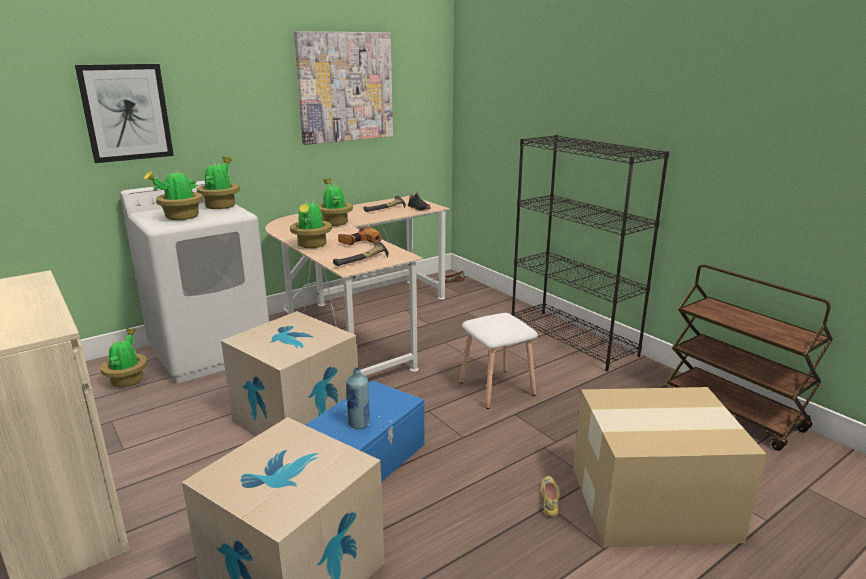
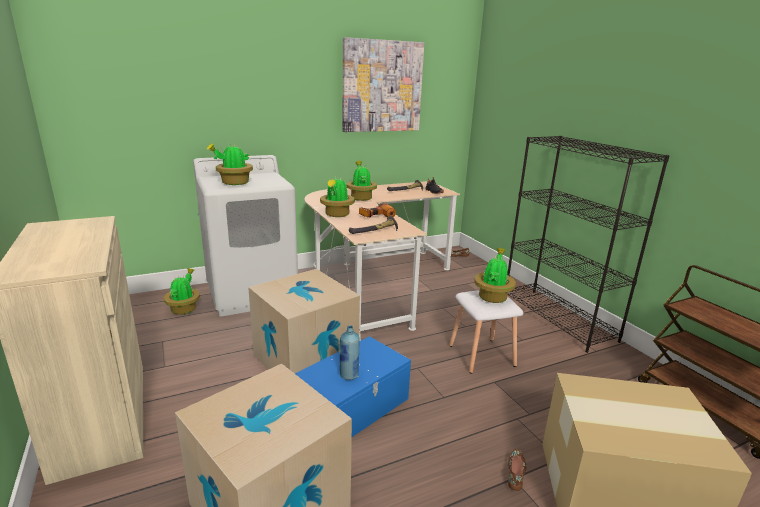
camera: 10 degrees right, 0 degrees up
(126, 112) = (203, 96): picture -> none
(221, 206) = (269, 177): potted plant -> potted plant (492, 297)
(550, 499) = (516, 472): yellow shoe -> brown shoe

